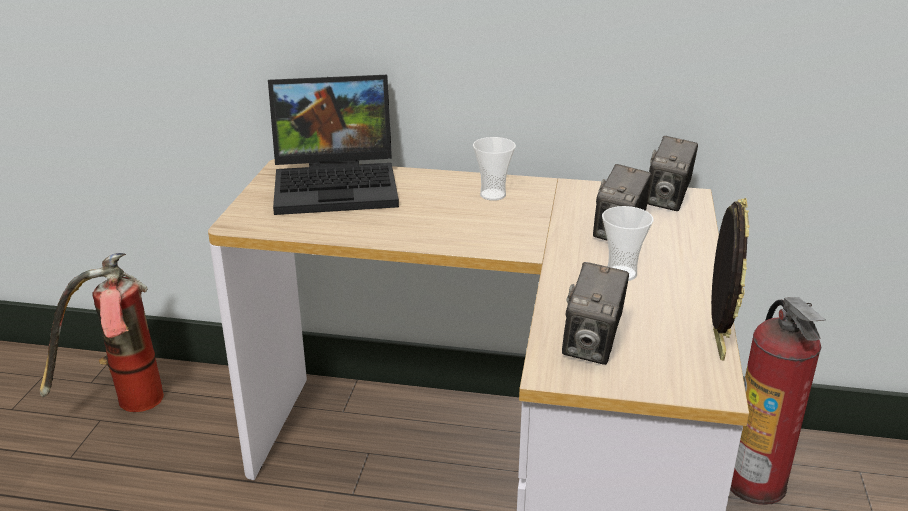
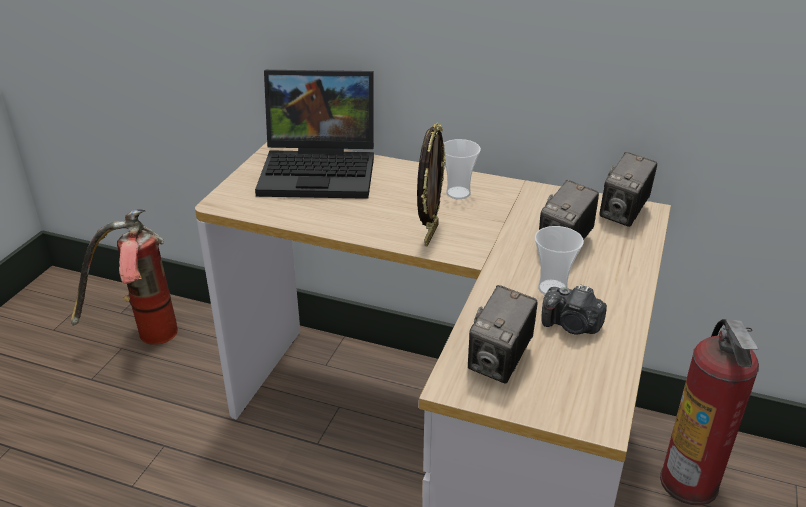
camera: 10 degrees right, 5 degrees up
(653, 305) = (572, 326): none -> camera
(716, 343) = (618, 374): picture frame -> picture frame (429, 234)

